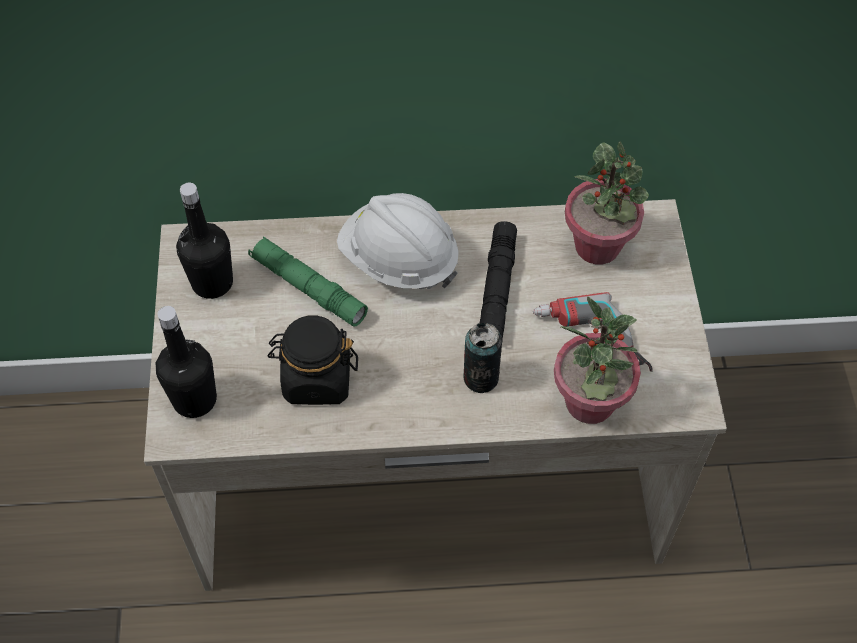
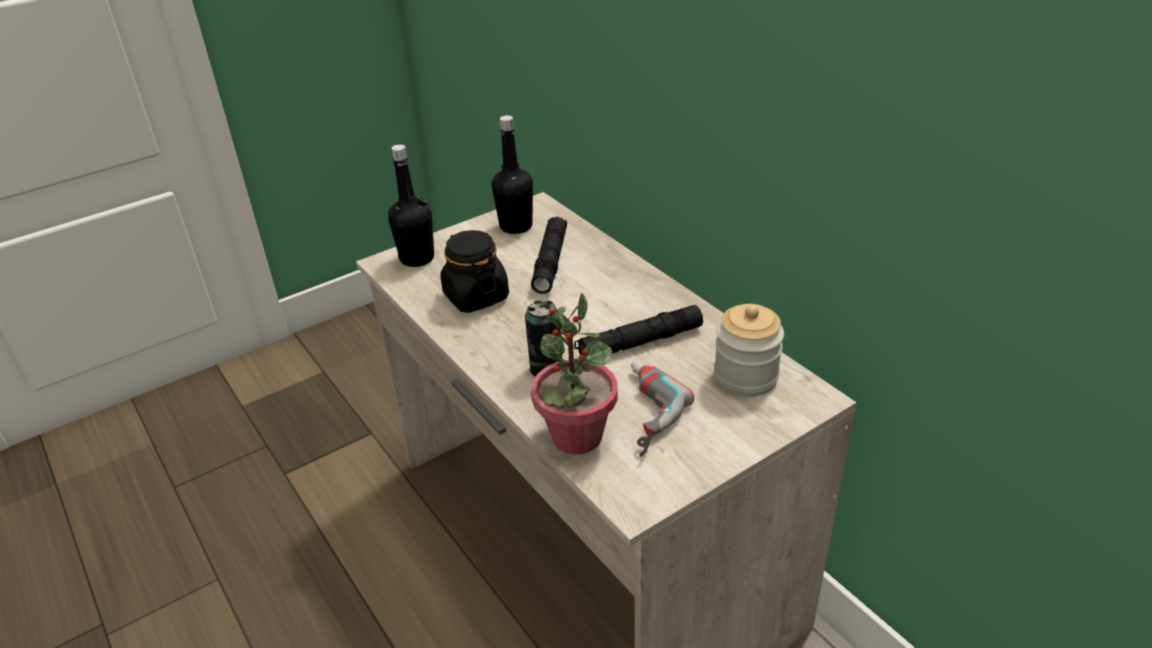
camera: 60 degrees right, 20 degrees down
(308, 287) = (550, 261): green flashlight -> black flashlight
(398, 260) = (616, 287): white hard hat -> none
(598, 246) = (745, 377): potted plant -> jar

